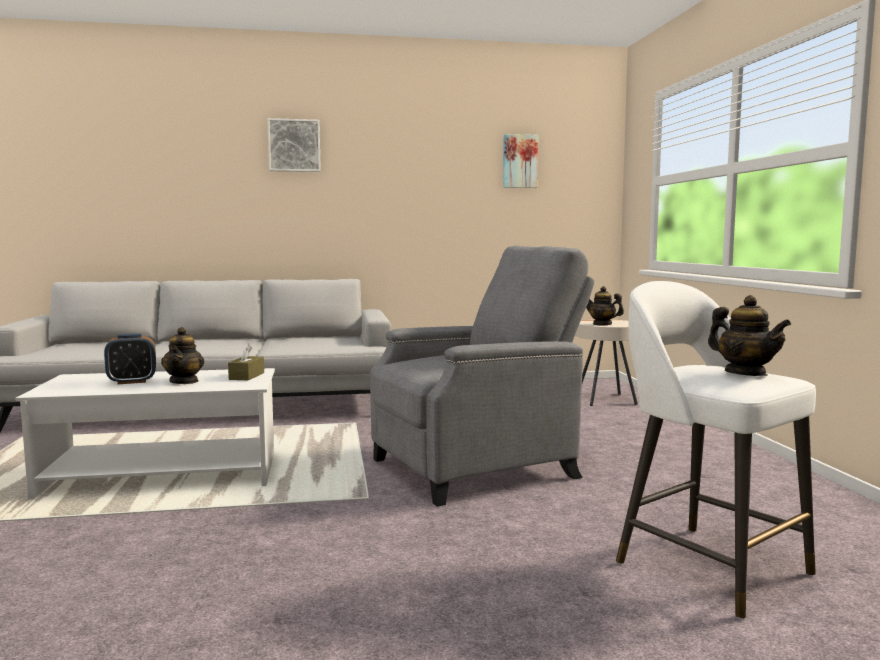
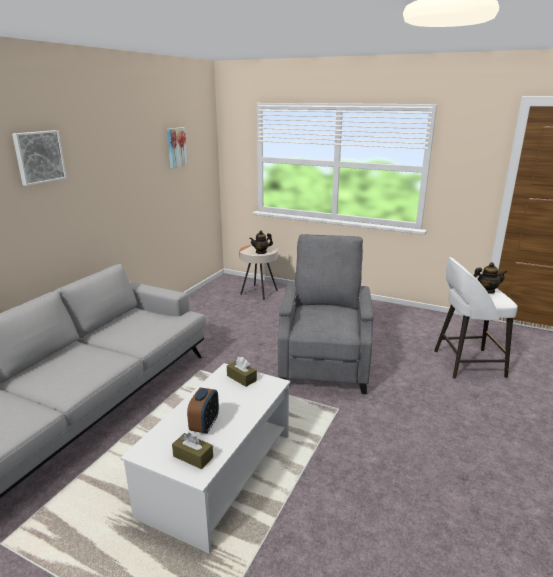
camera: 55 degrees left, 15 degrees up
(71, 387) = (193, 456): none -> brown tissue box
(184, 381) = (232, 404): teapot -> none

